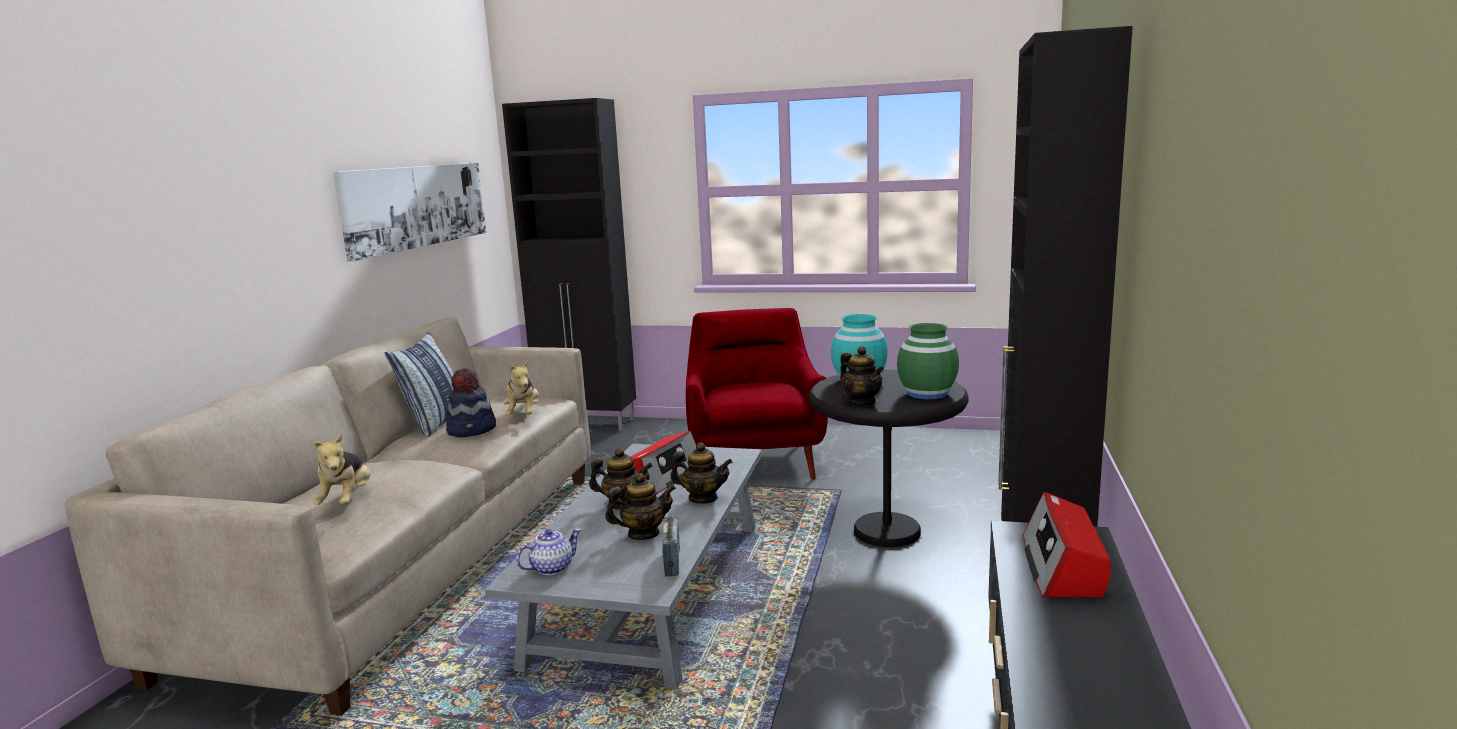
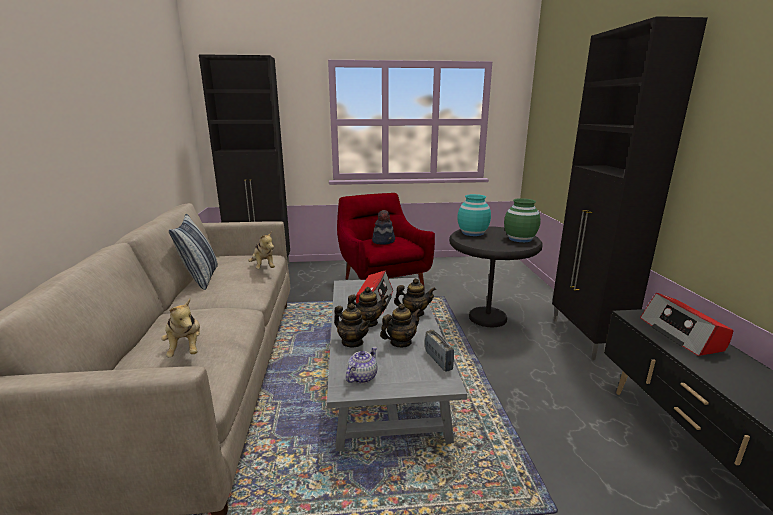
camera: 20 degrees left, 5 degrees up
(417, 206) = (151, 123): picture -> none
(472, 430) = (237, 282): hat -> hat (383, 241)
(862, 402) = (492, 246): teapot -> teapot (352, 342)

